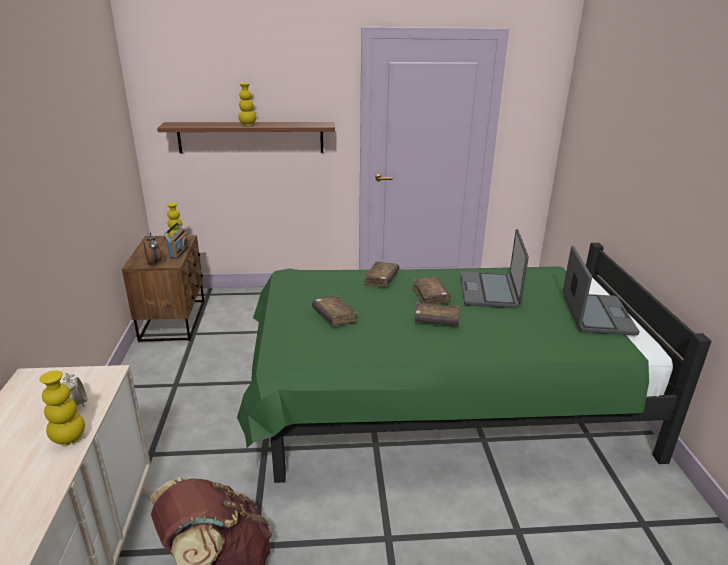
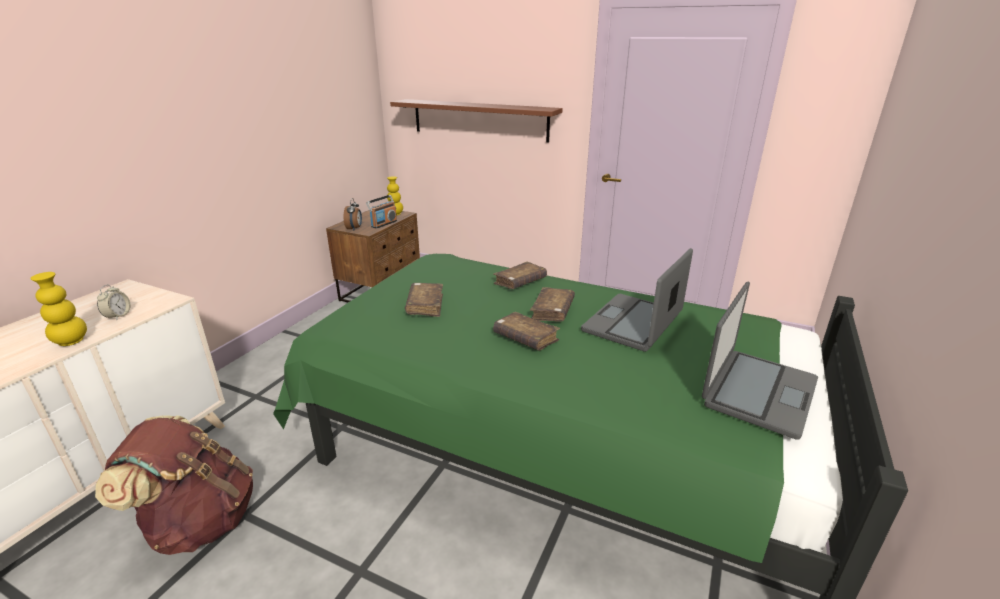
camera: 30 degrees right, 0 degrees up
(247, 124) = (471, 104): yellow vase -> none

